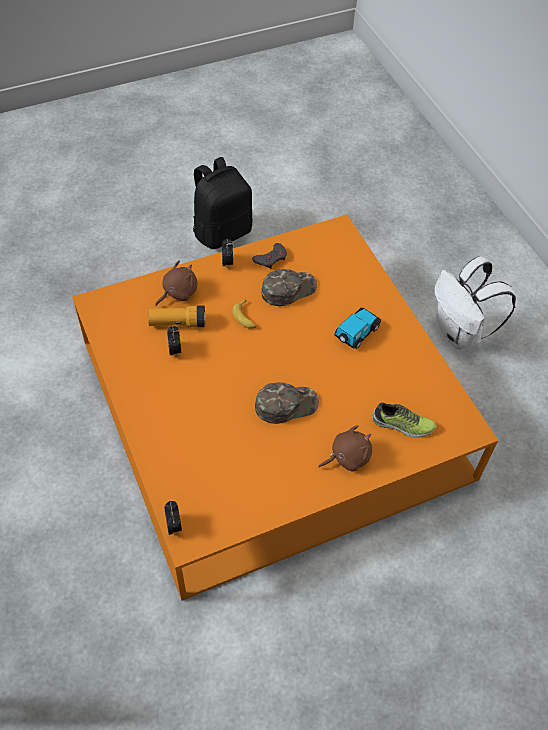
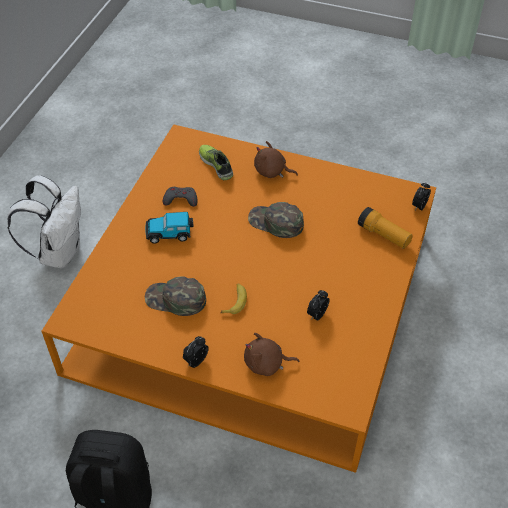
camera: 135 degrees left, 5 degrees down
(177, 323) = (293, 335): flashlight -> flashlight (383, 235)
(271, 258) = (156, 337): grey game controller -> grey game controller (180, 199)

